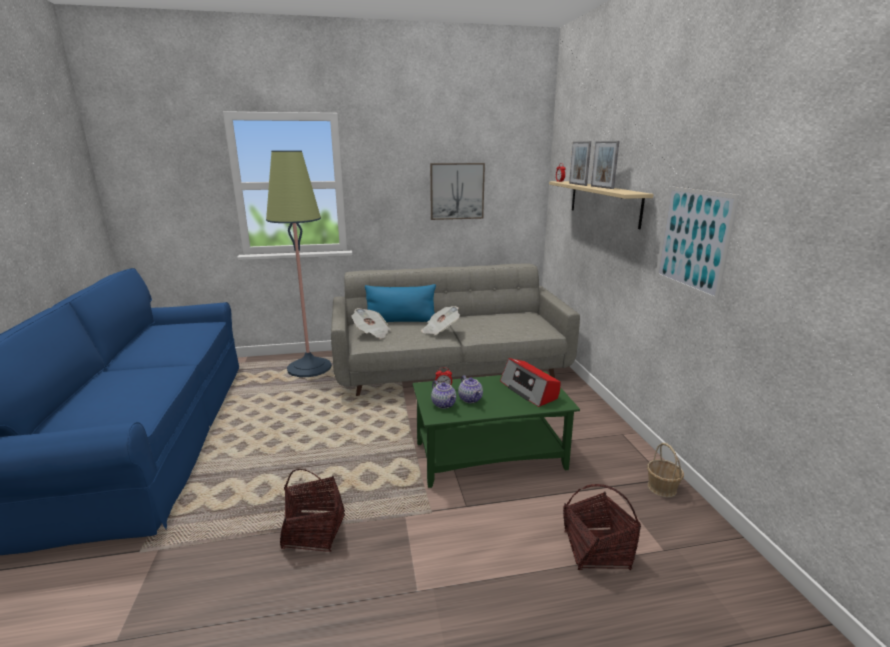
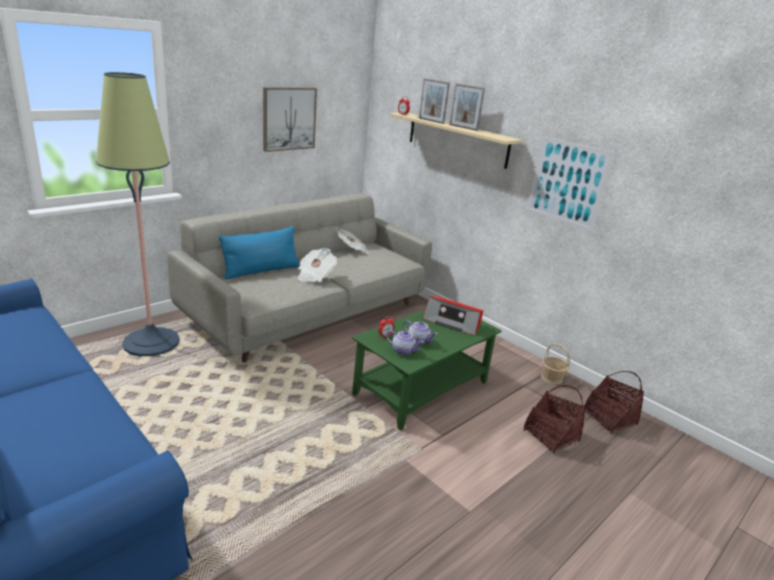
camera: 35 degrees left, 5 degrees up
(314, 532) = (344, 502): basket -> basket (609, 418)
(372, 333) = (249, 290): newspaper -> newspaper (352, 249)

